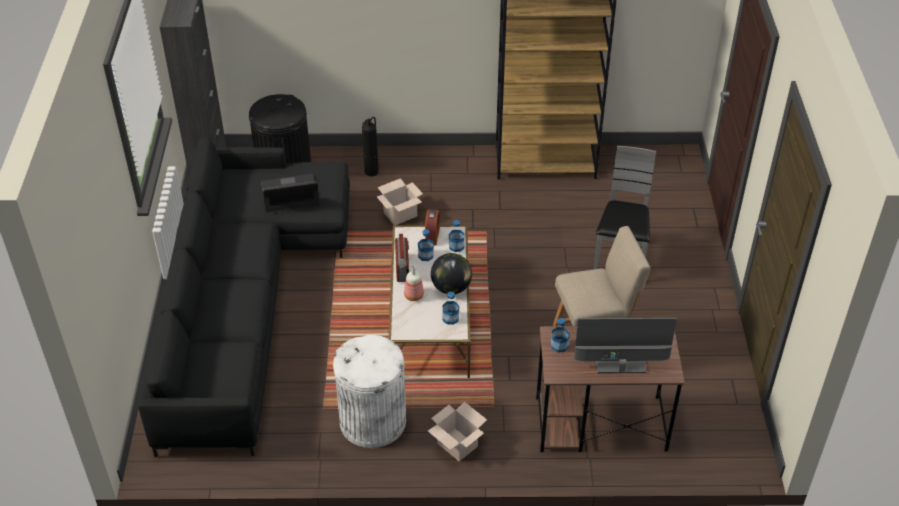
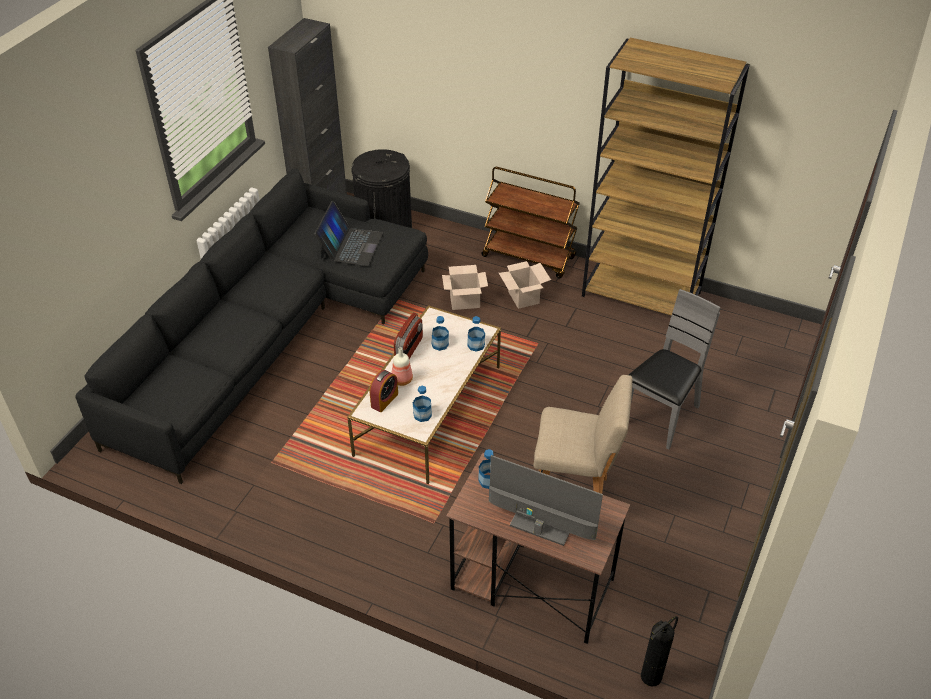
camera: 25 degrees right, 0 degrees up
(290, 194) = (350, 245): laptop -> laptop turned 90 degrees clockwise
(372, 171) = (464, 252): fire extinguisher -> fire extinguisher (652, 676)
(372, 421) = (308, 492): white trash can -> none
(431, 158) = (529, 257): none -> brown cart
(432, 236) = (459, 327): alarm clock -> alarm clock (384, 400)
(451, 288) = (443, 385): globe -> none
(456, 444) = (371, 547): cardboard box -> cardboard box (522, 297)

